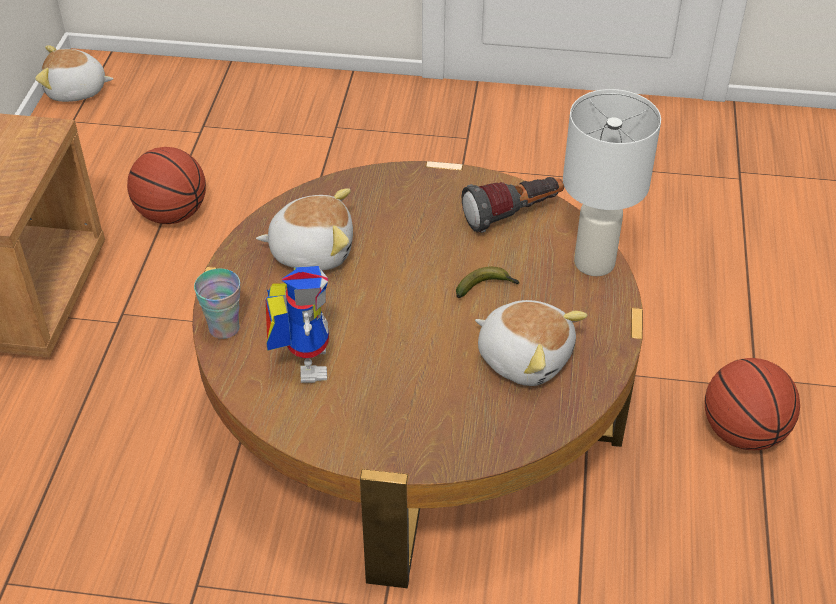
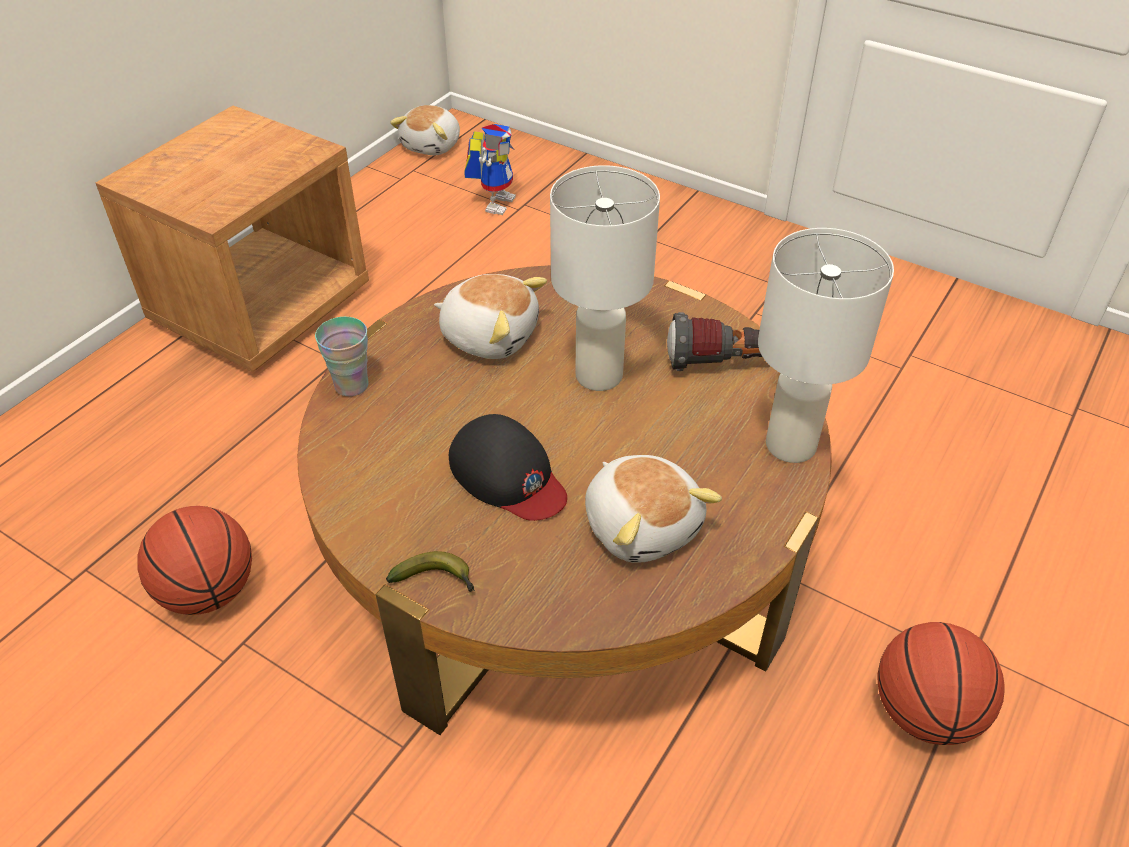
camera: 25 degrees right, 0 degrees up
(76, 91) = (432, 145): plush toy -> plush toy turned 90 degrees counterclockwise
(172, 214) = (446, 276): basketball -> basketball (208, 591)
(303, 360) = (405, 444): toy robot -> toy robot (495, 201)
(401, 356) = (508, 475): none -> black cap
(420, 256) = (598, 376): none -> white table lamp
(487, 287) = (648, 432): banana -> banana (437, 580)

